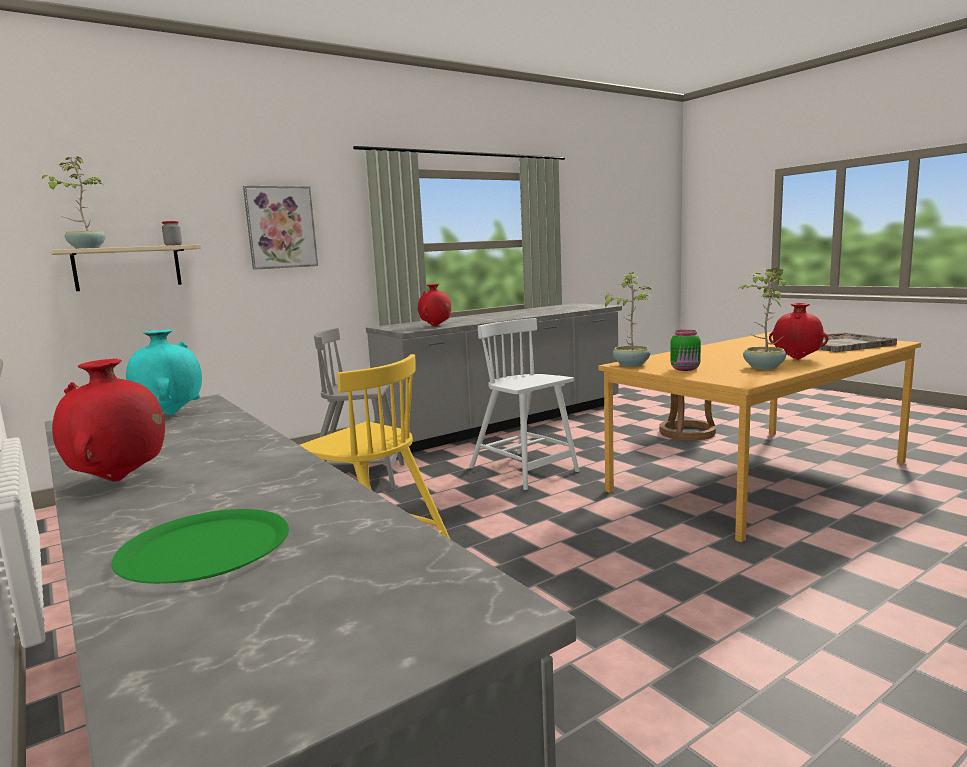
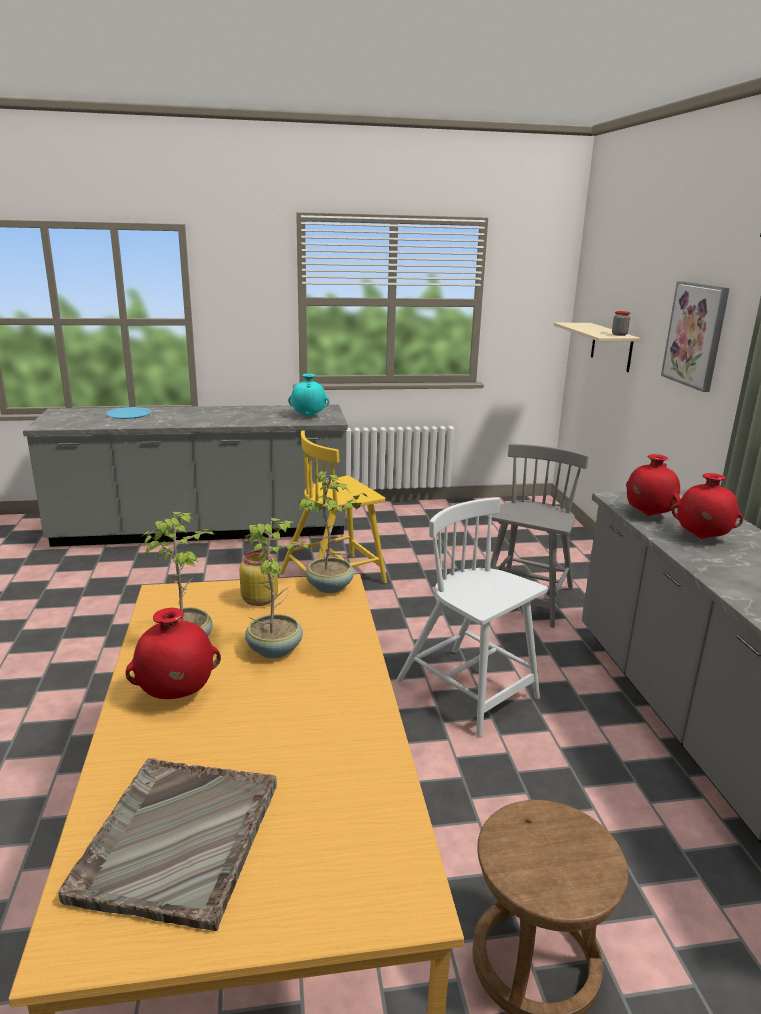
camera: 115 degrees right, 10 degrees up
(86, 248) = (579, 325): potted plant -> potted plant (275, 649)
(119, 480) = (211, 410): red vase -> red vase (701, 538)
(205, 548) = (129, 414): green plate -> blue plate
(524, 470) = (469, 691): white chair -> white chair turned 120 degrees counterclockwise
(685, 369) = (258, 600): green jar -> yellow jar

